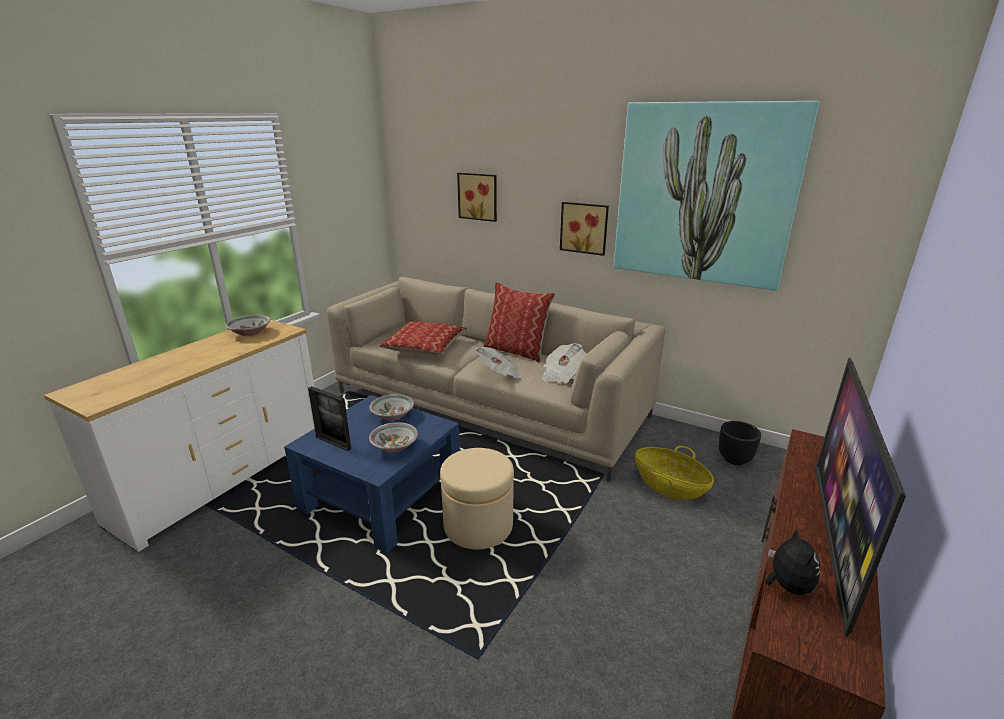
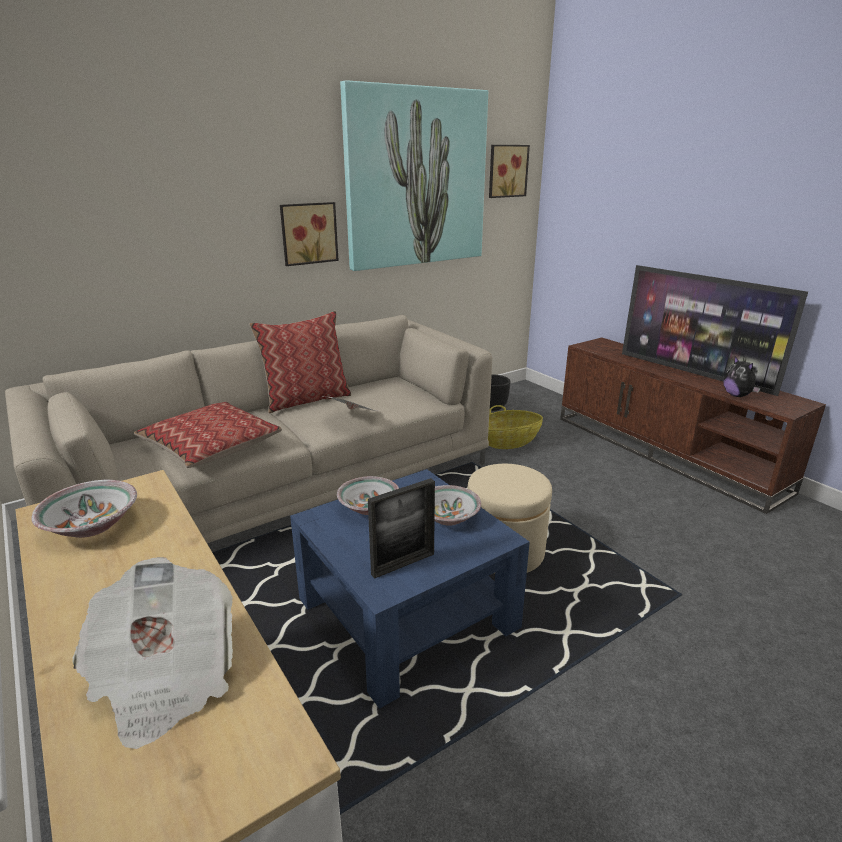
camera: 65 degrees left, 0 degrees up
(478, 196) = (144, 215): picture -> picture (506, 171)
(562, 375) = (394, 392): newspaper -> newspaper (164, 676)
(786, 586) = (737, 395): plush toy -> plush toy turned 135 degrees counterclockwise

